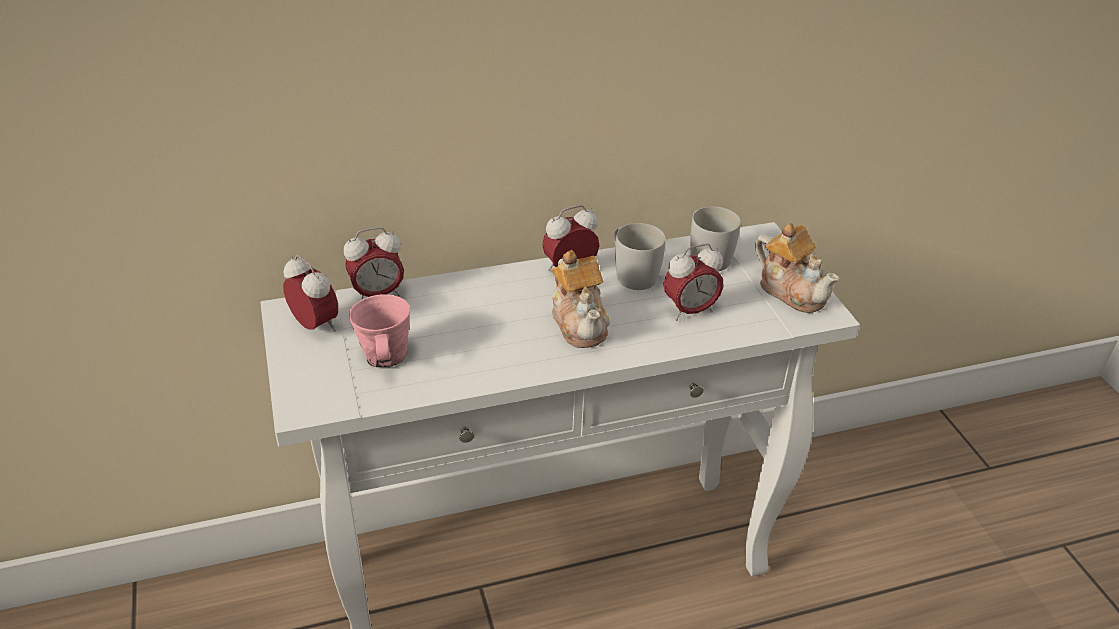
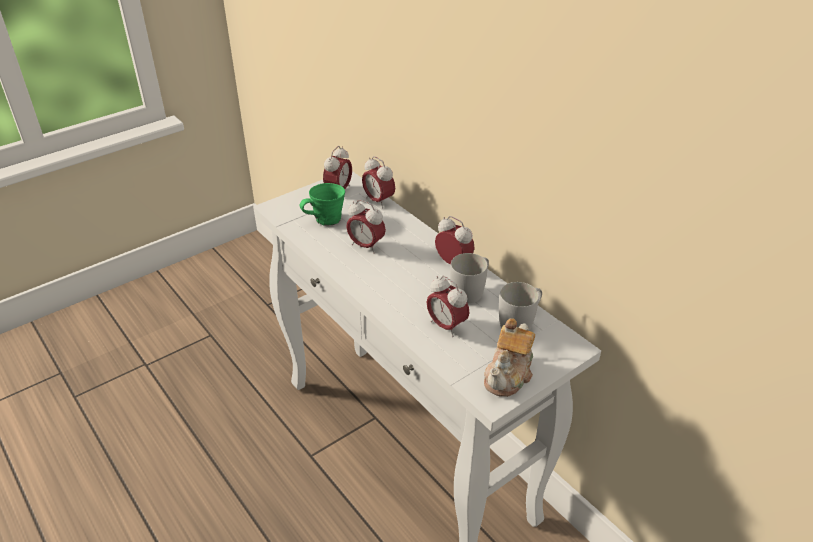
camera: 70 degrees right, 0 degrees up
(385, 357) = (326, 220): pink mug -> green mug
(482, 334) = (366, 246): none -> alarm clock
(580, 322) = (401, 280): teapot -> none

